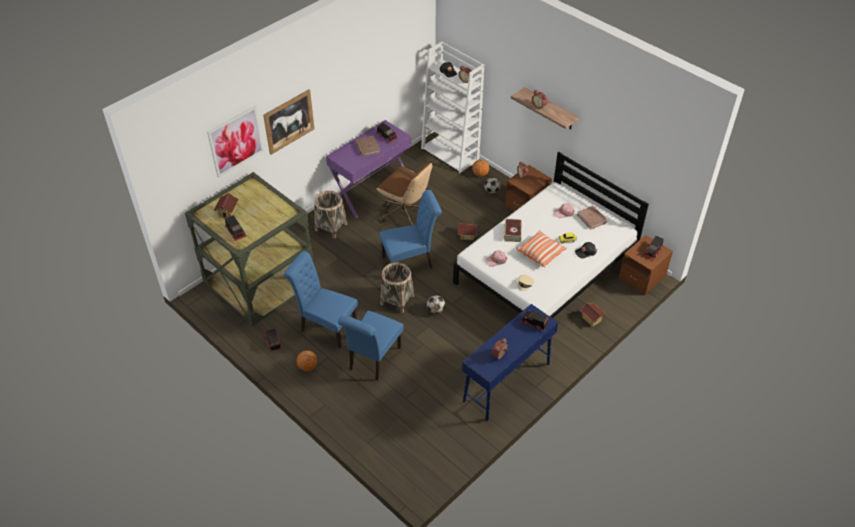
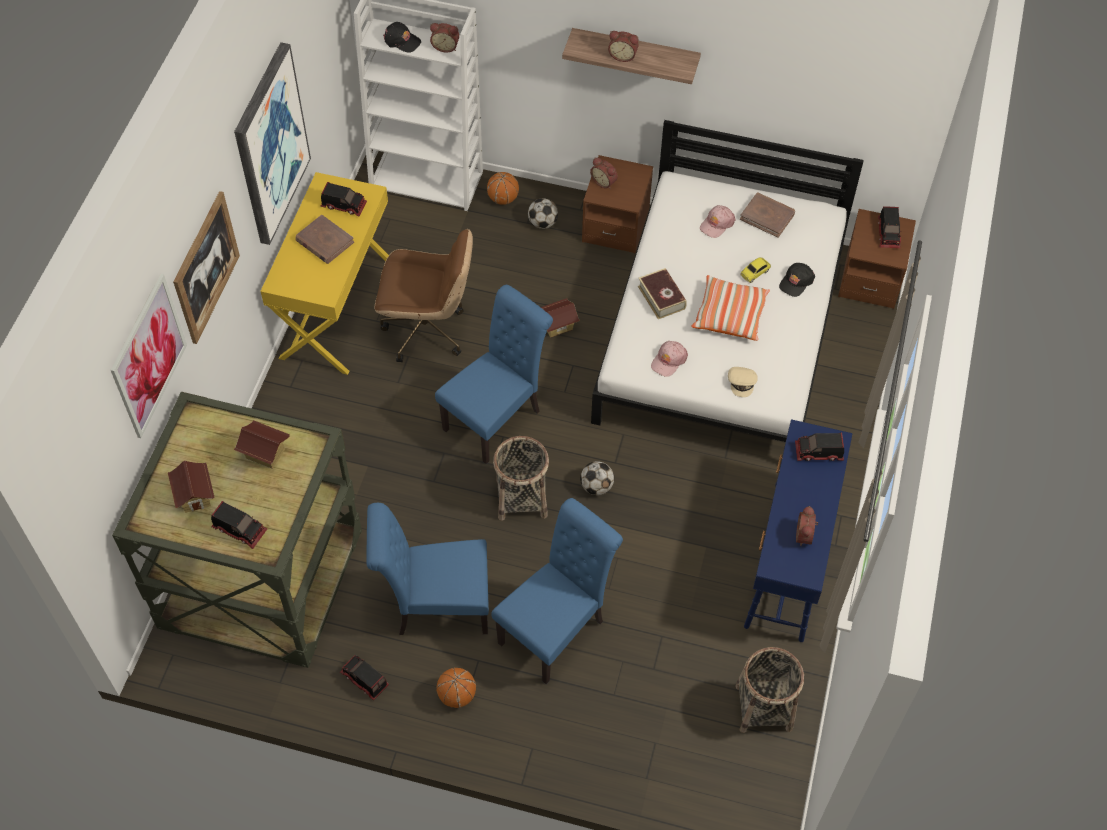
camera: 30 degrees left, 10 degrees up
(331, 227) = (314, 412): basket -> basket (763, 707)
(353, 87) = (270, 144): none -> picture
(371, 190) = (337, 308): purple desk -> yellow desk
(373, 360) = (556, 628): blue chair -> blue chair turned 135 degrees counterclockwise
(591, 319) = (843, 388): toy house -> toy house (265, 454)

